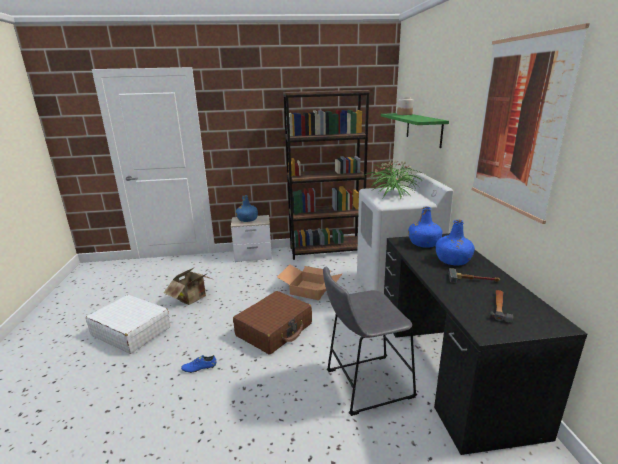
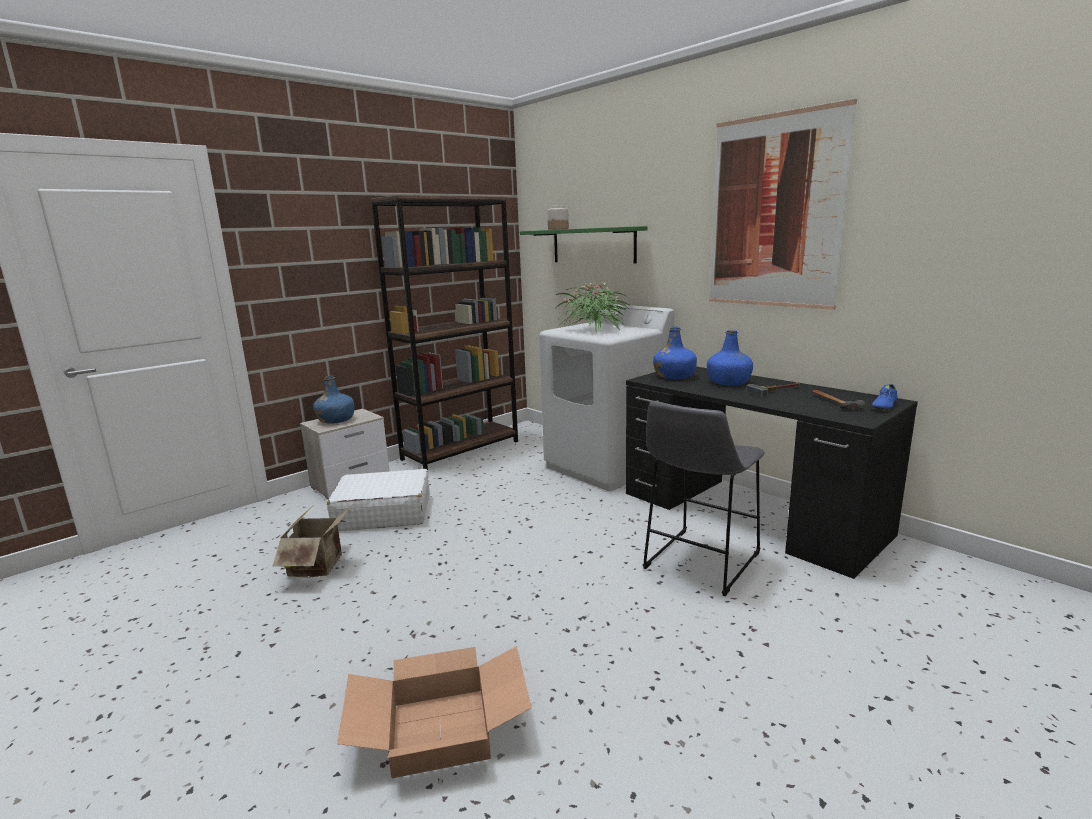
camera: 35 degrees left, 5 degrees down
(131, 331) = (259, 650): white suitcase -> white suitcase (383, 513)
(199, 368) = (467, 639): blue shoe -> blue shoe (884, 406)
(274, 330) = (515, 555): brown suitcase -> none
(310, 289) = (501, 497): cardboard box -> cardboard box (441, 729)

